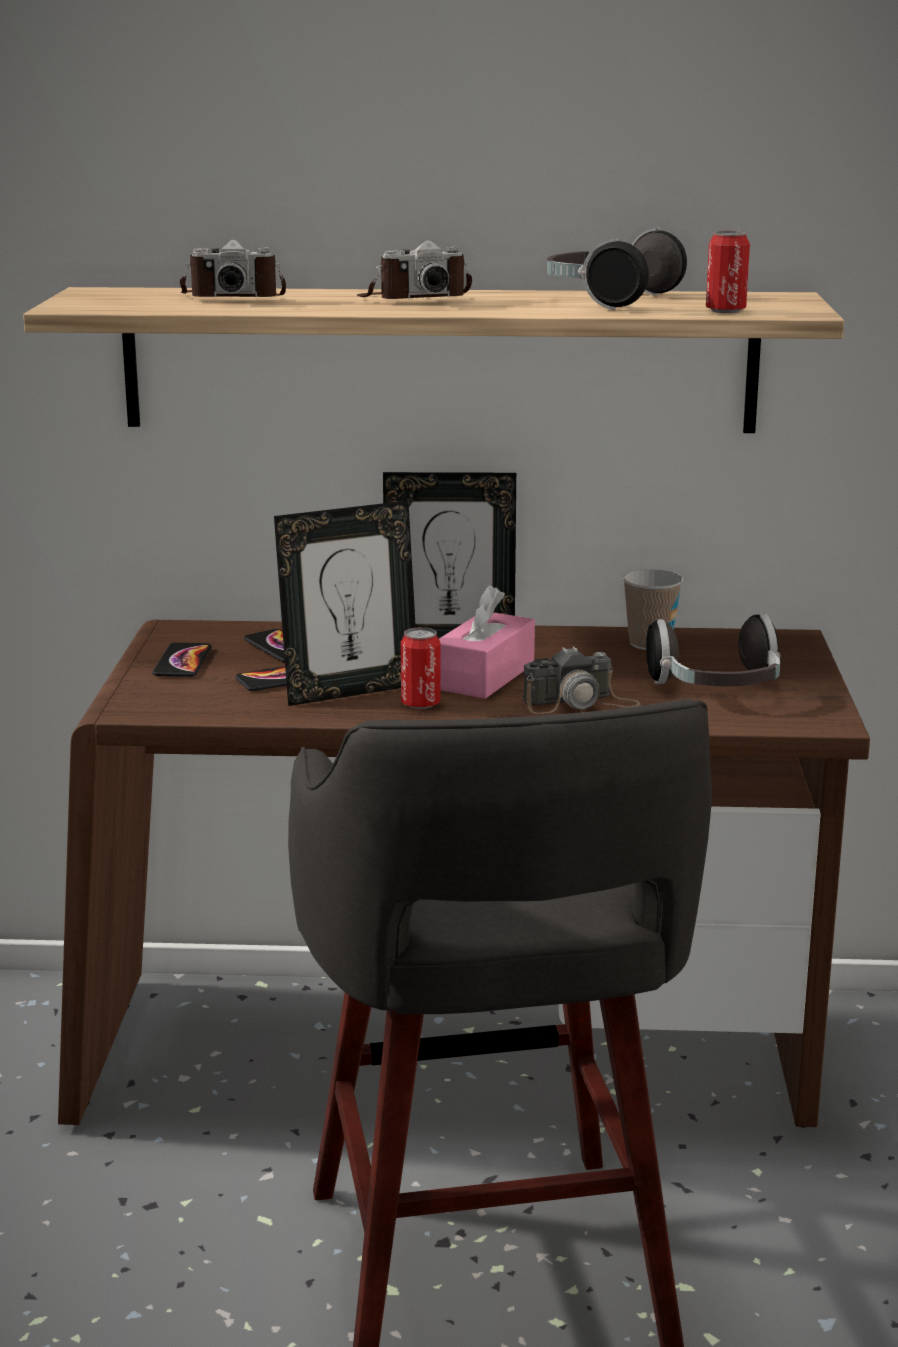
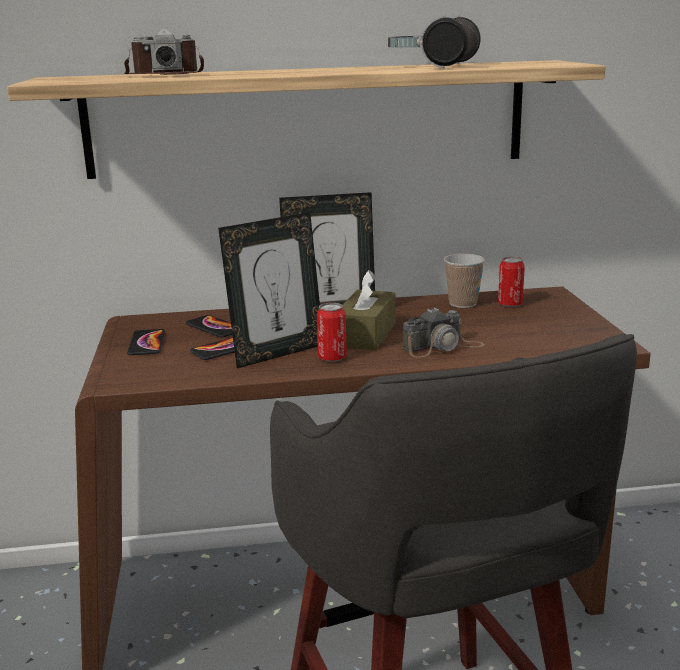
camera: 10 degrees left, 0 degrees up
(414, 298) = (296, 70): camera -> none
(484, 676) = (366, 334): pink tissue box -> brown tissue box
(717, 690) = (528, 330): headphones -> none
(725, 311) = (520, 65): can -> can (510, 304)

